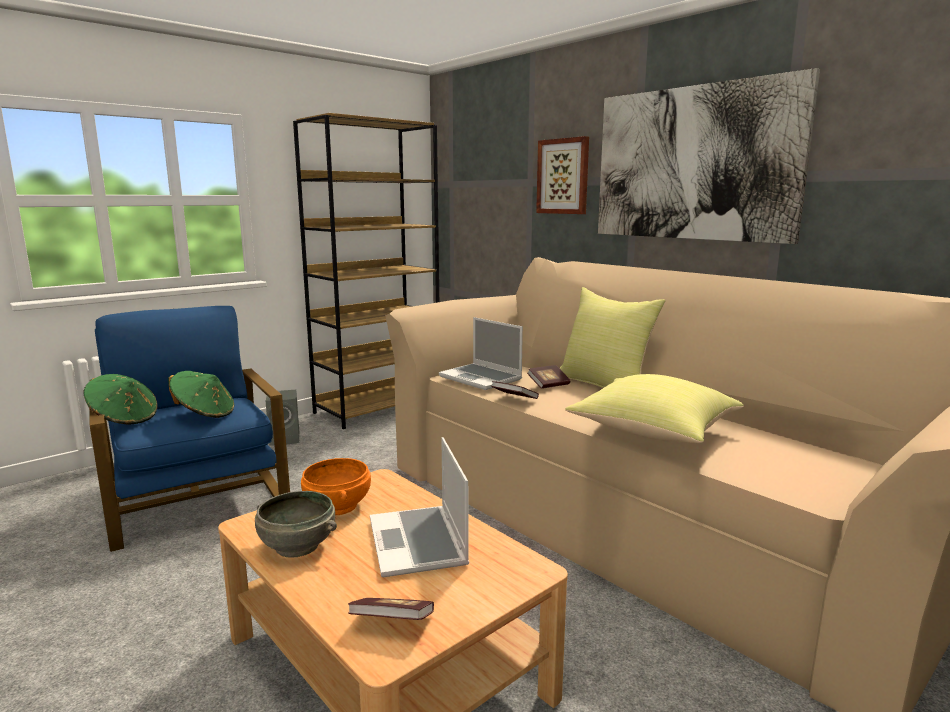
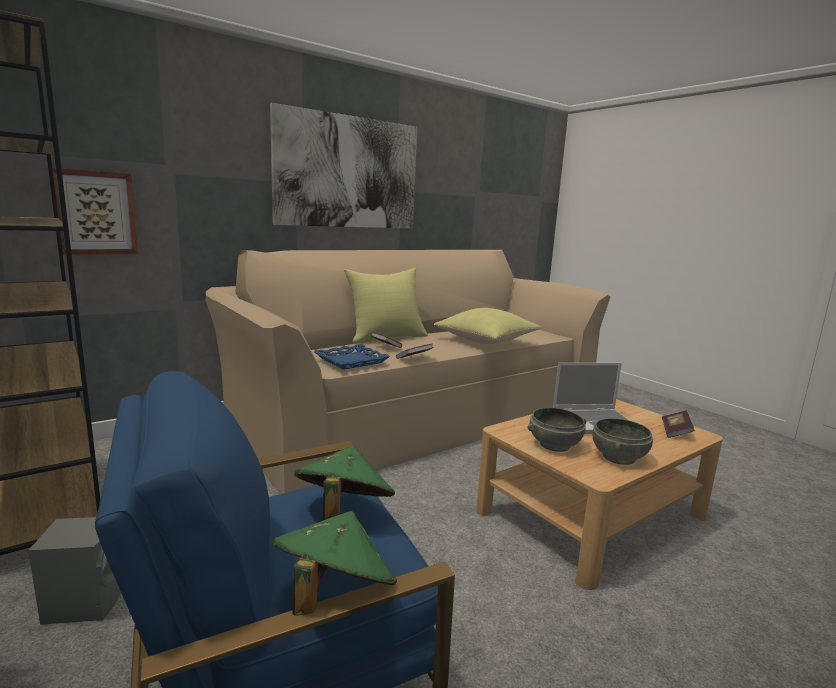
camera: 85 degrees left, 0 degrees up
(338, 506) = (554, 444): orange bowl -> grey bowl
(482, 378) = (351, 361): laptop -> blue tray
(563, 176) = (222, 168): picture -> picture (95, 213)

